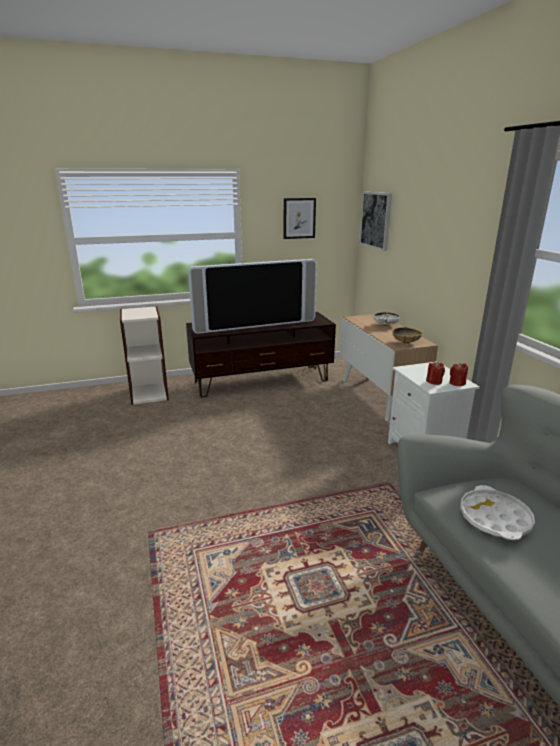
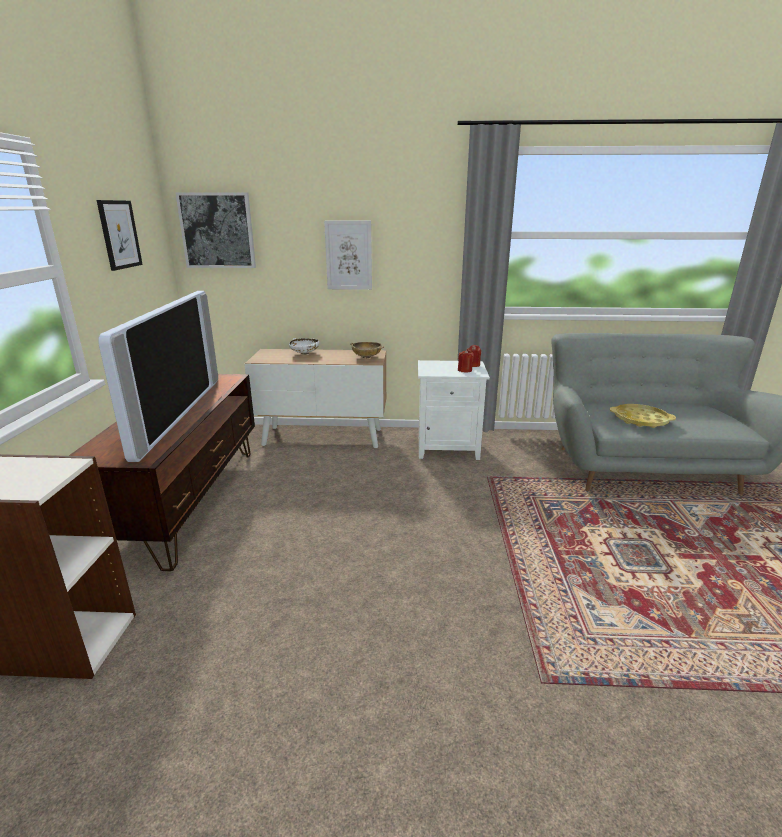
camera: 70 degrees left, 0 degrees up
(431, 252) = (348, 255): none -> picture
(494, 518) = (640, 420): white tray -> yellow tray

